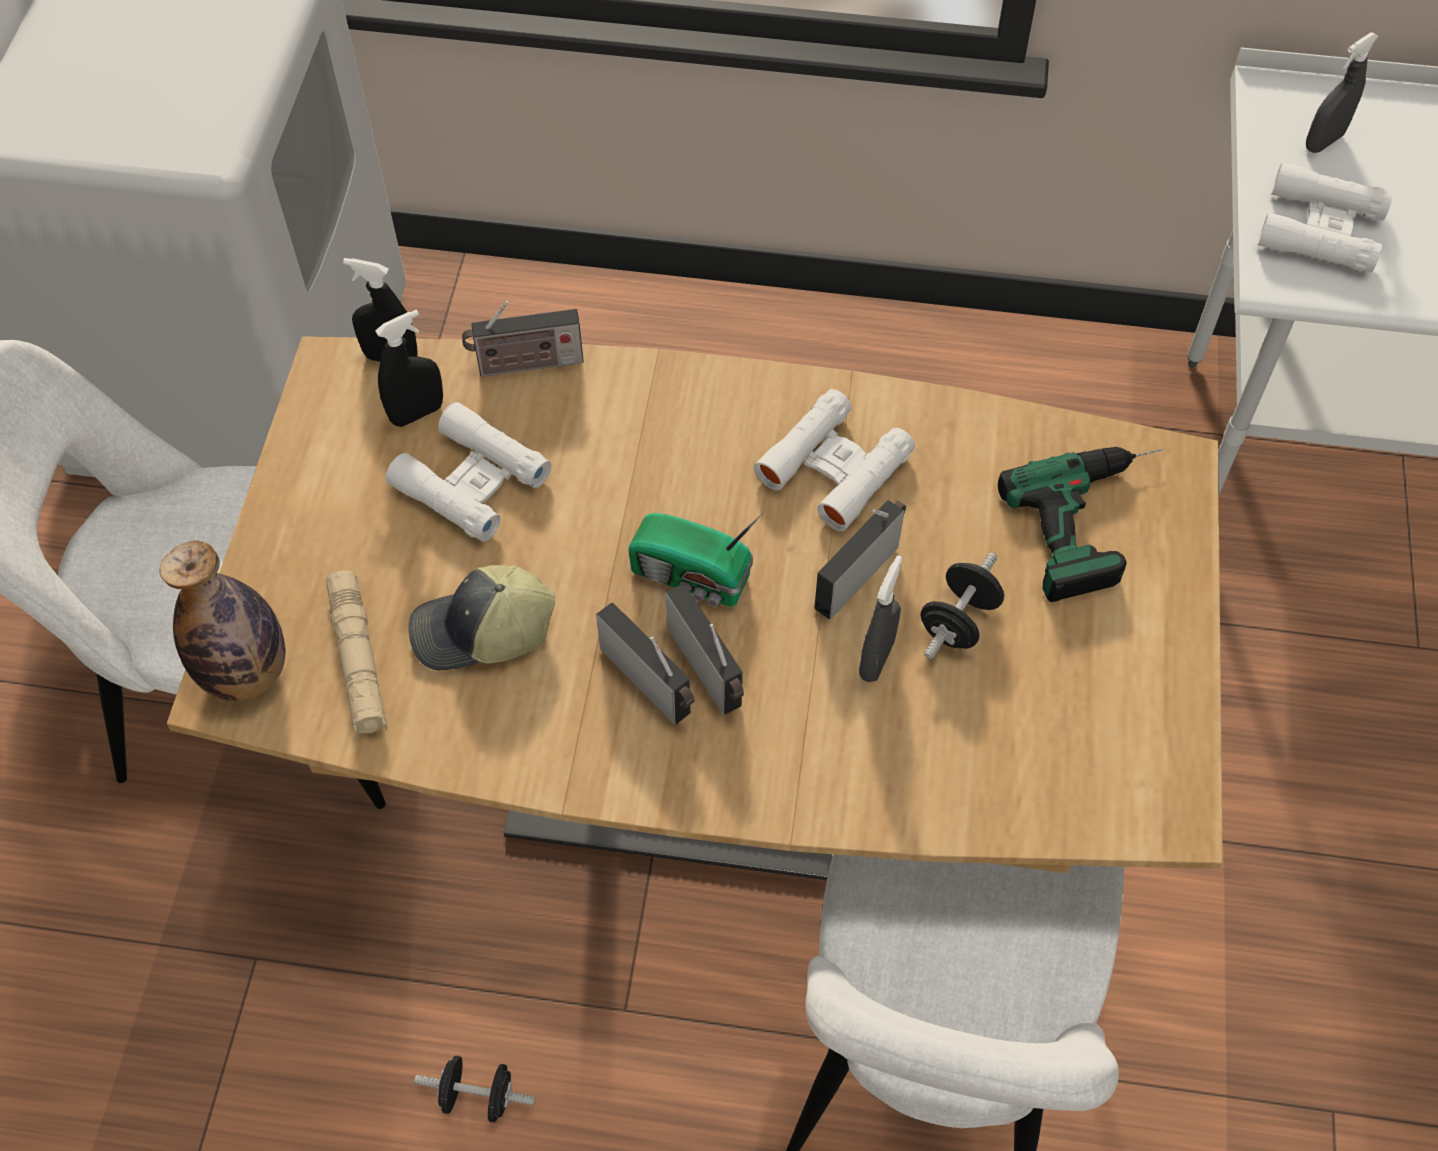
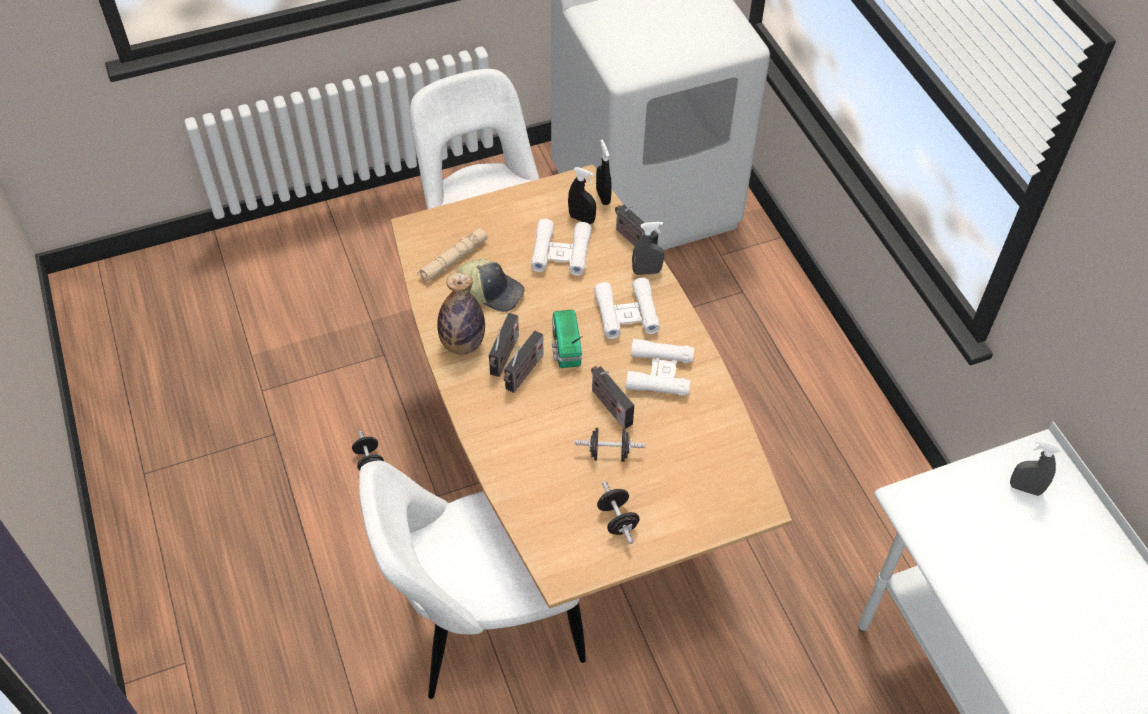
camera: 60 degrees right, 5 degrees down
(246, 673) = (426, 230): bottle -> bottle (462, 344)
(482, 632) = (491, 291): cap -> cap turned 150 degrees clockwise
(859, 572) = (609, 405): radio -> radio turned 135 degrees counterclockwise
(876, 659) = (569, 431): grey spray bottle -> grey spray bottle (647, 271)
(1099, 522) = (704, 487): power drill -> none
(1101, 675) = (617, 520): none -> black dumbbell
(1320, 229) = (958, 508): white binoculars -> white binoculars (626, 314)

